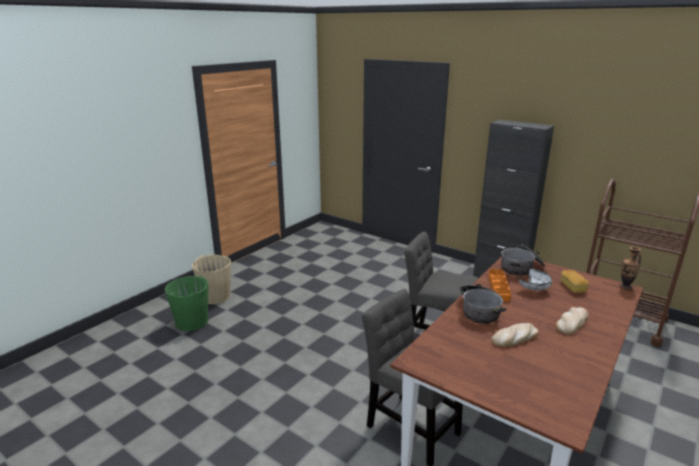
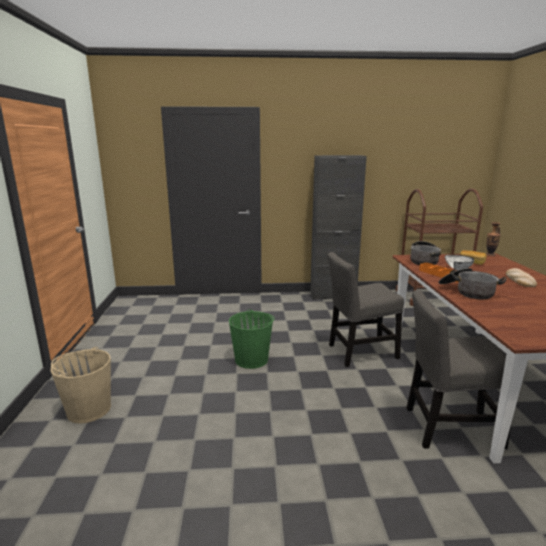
camera: 40 degrees left, 5 degrees down
(192, 322) = (95, 453): green bucket -> green bucket (252, 359)
(514, 338) = (522, 299): bread -> none

